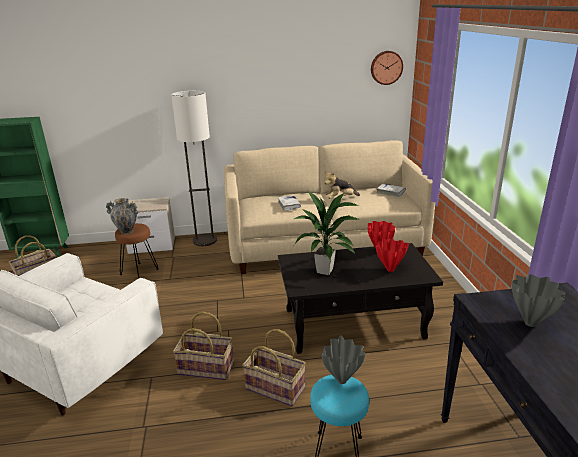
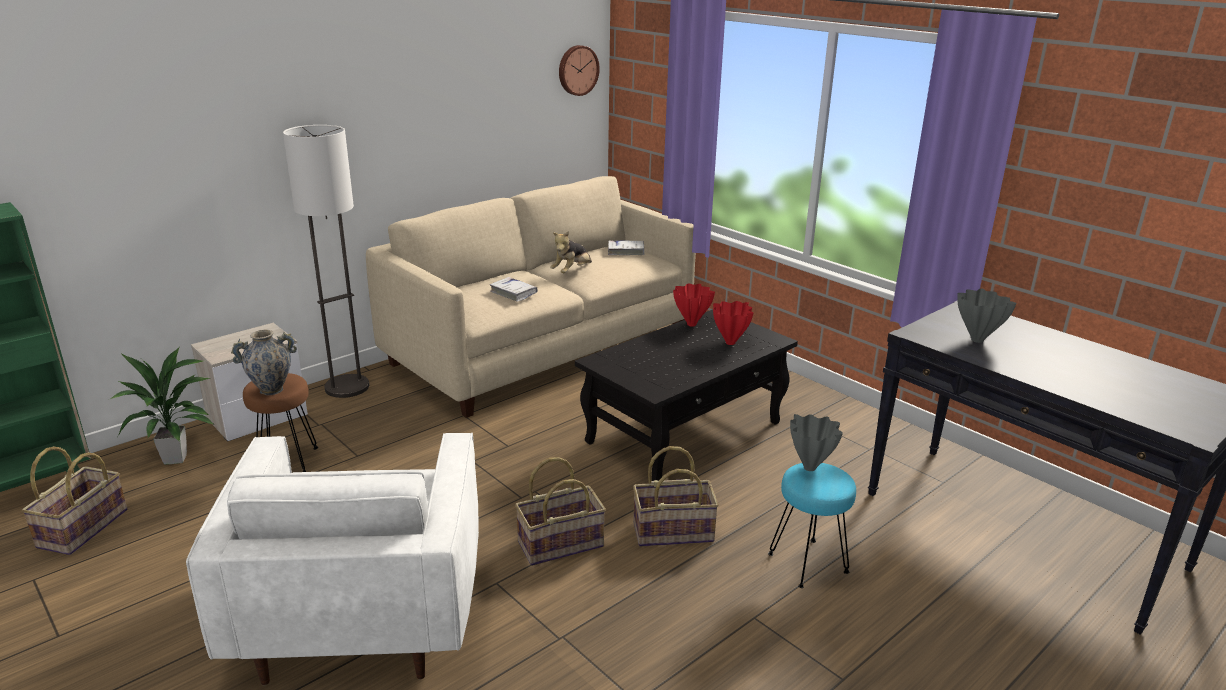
camera: 35 degrees left, 0 degrees up
(325, 271) = (660, 364): potted plant -> potted plant (176, 459)

